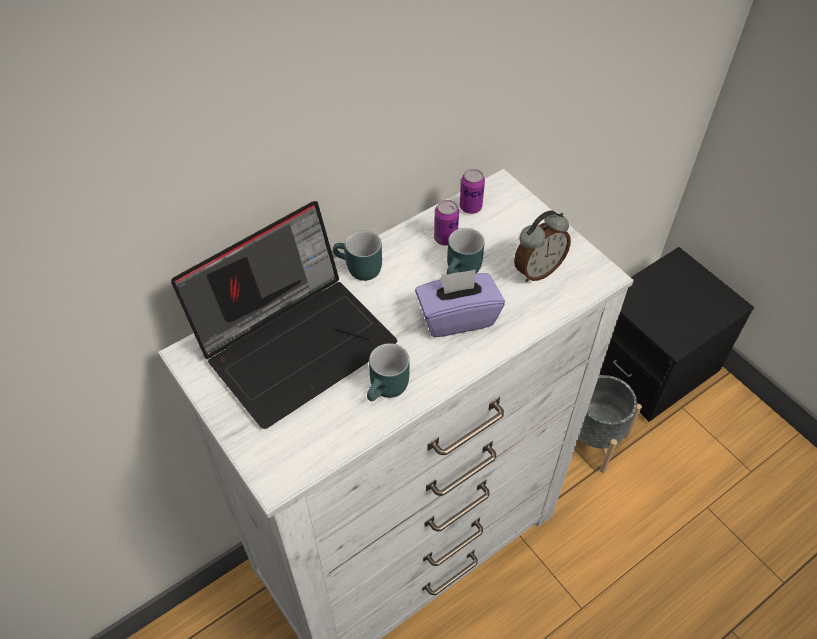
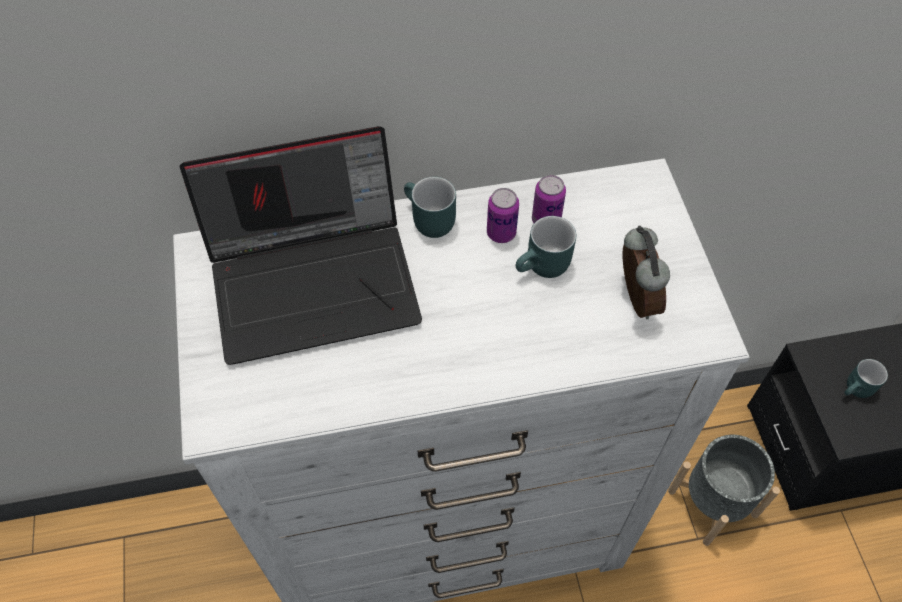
camera: 25 degrees right, 5 degrees up
(388, 389) = (383, 374): turquoise mug -> turquoise mug (857, 390)
(457, 317) = (506, 320): purple tissue box -> none
(470, 207) = (597, 192): can -> can (501, 233)
(537, 270) = (634, 299): alarm clock -> alarm clock turned 90 degrees counterclockwise

